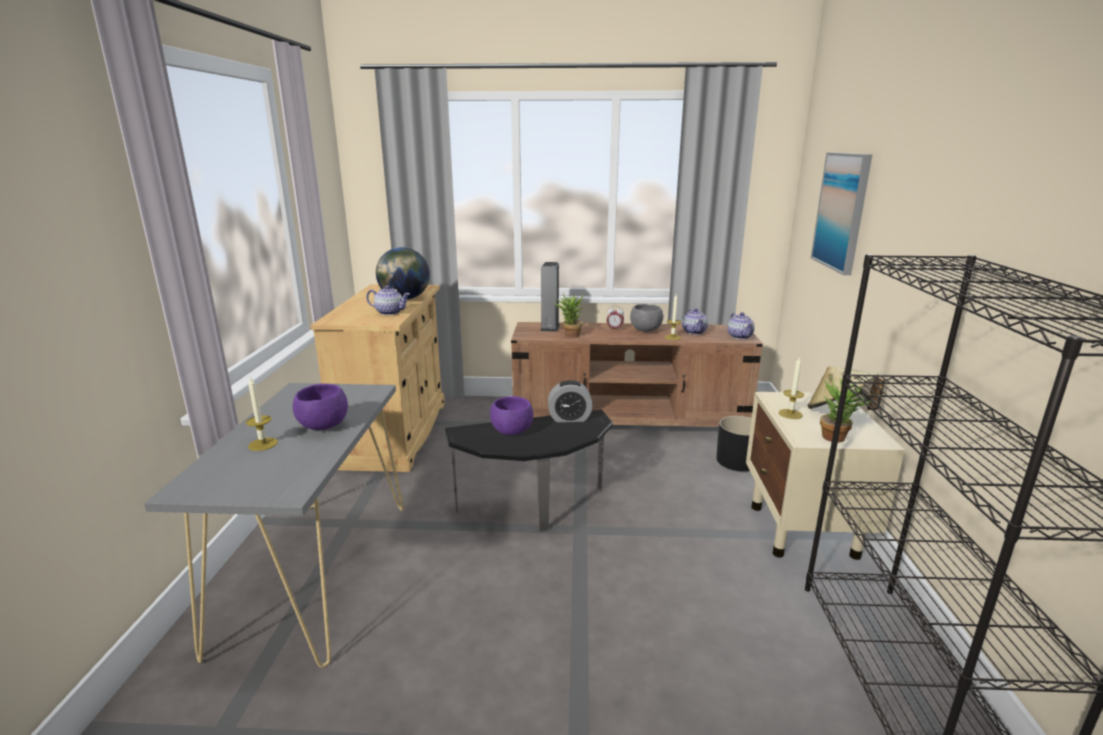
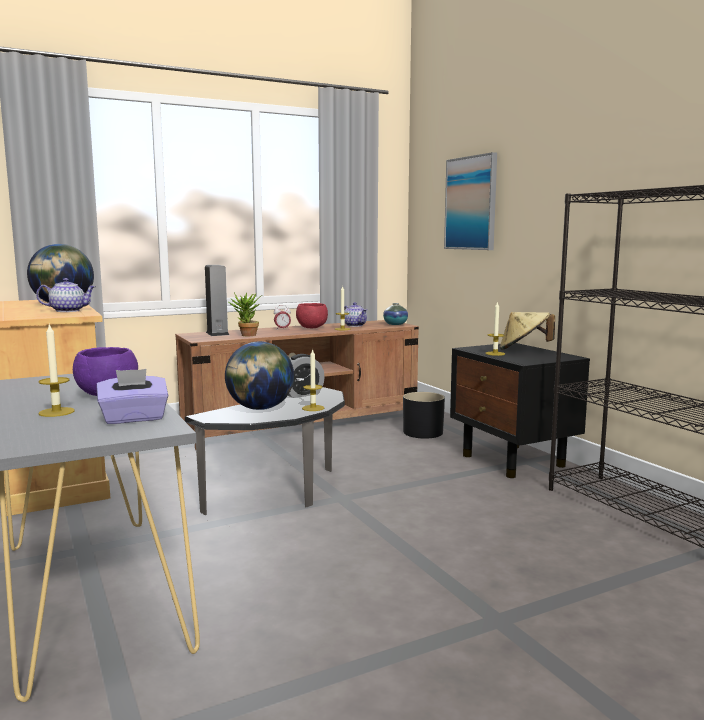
camera: 30 degrees left, 10 degrees down
(292, 470) = (134, 418): none -> purple tissue box
(512, 432) = (260, 408): purple bowl -> globe
(556, 443) = (313, 408): none -> candle
(645, 330) = (312, 328): grey bowl -> red bowl
(739, 336) = (395, 324): teapot -> vase
(803, 531) = (514, 461): beige nightstand -> black nightstand
(838, 438) = (543, 359): potted plant -> none

